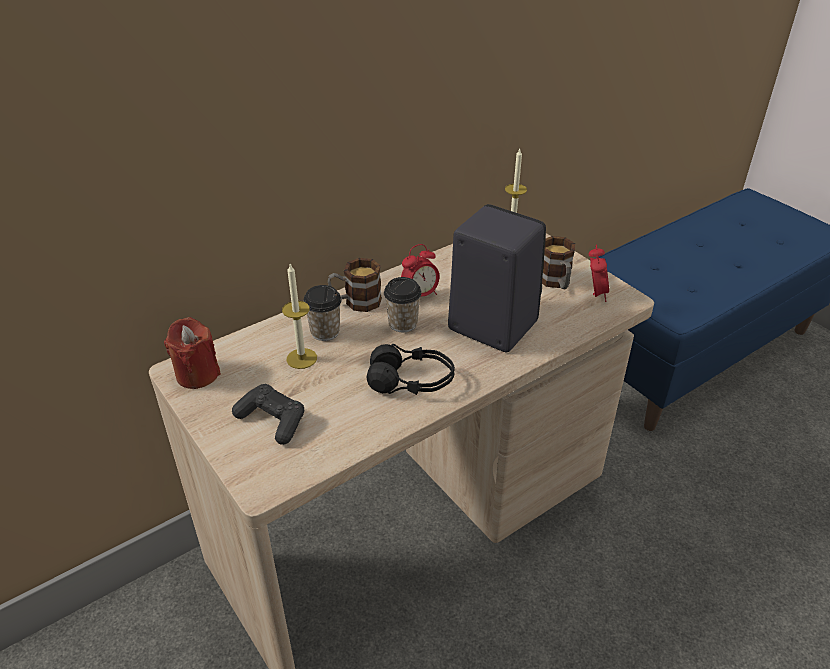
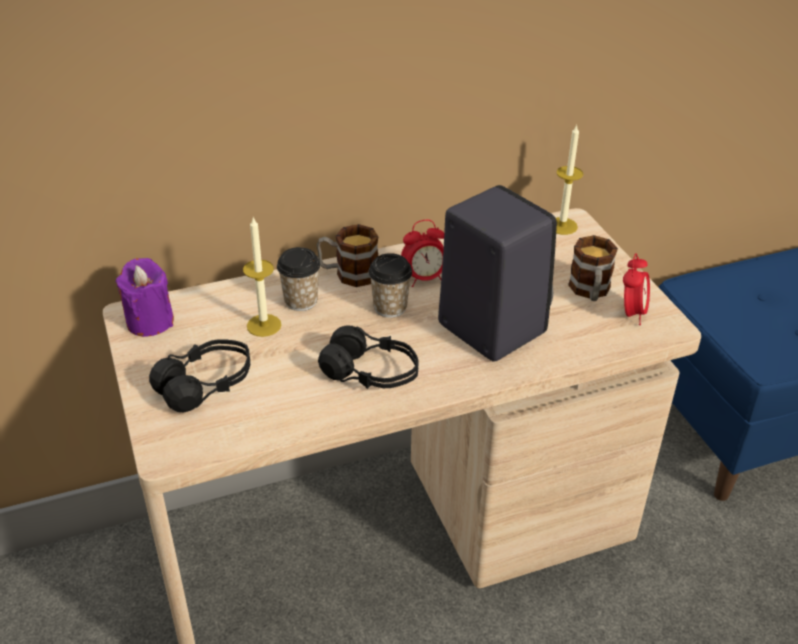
camera: 15 degrees right, 0 degrees up
(197, 374) = (150, 321): red candle -> purple candle
(272, 420) = (206, 385): black game controller -> black headphones

